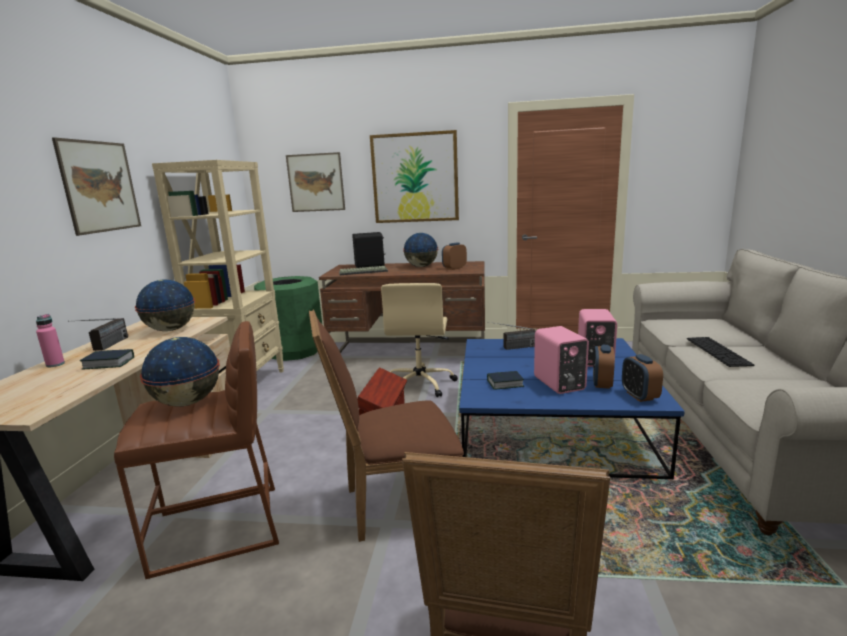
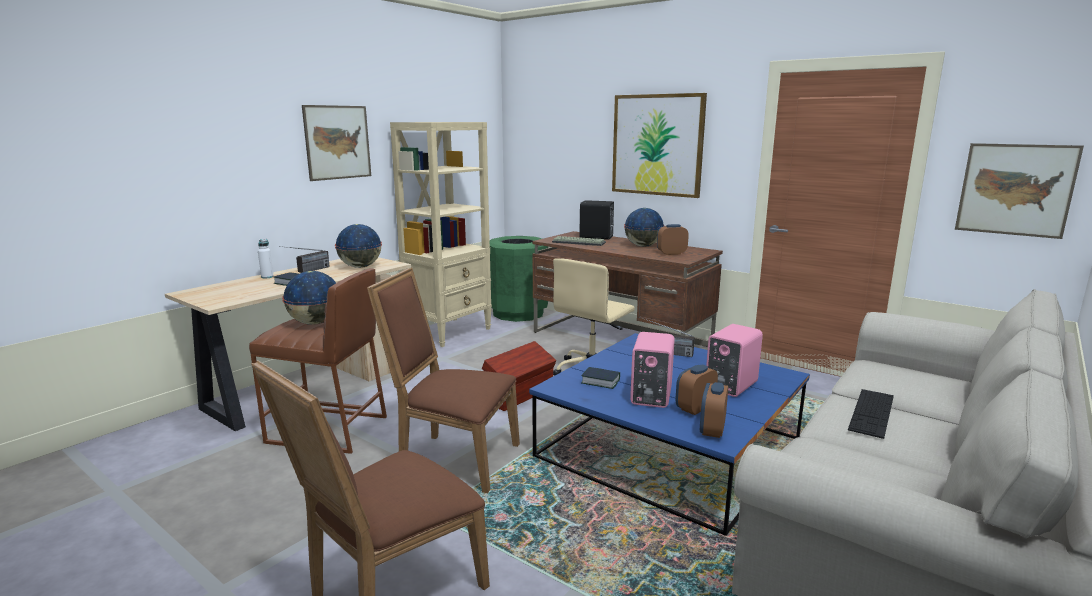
camera: 30 degrees right, 0 degrees up
(55, 364) = (267, 277): pink bottle -> white bottle
(316, 182) = (562, 142): picture -> picture (1015, 189)

